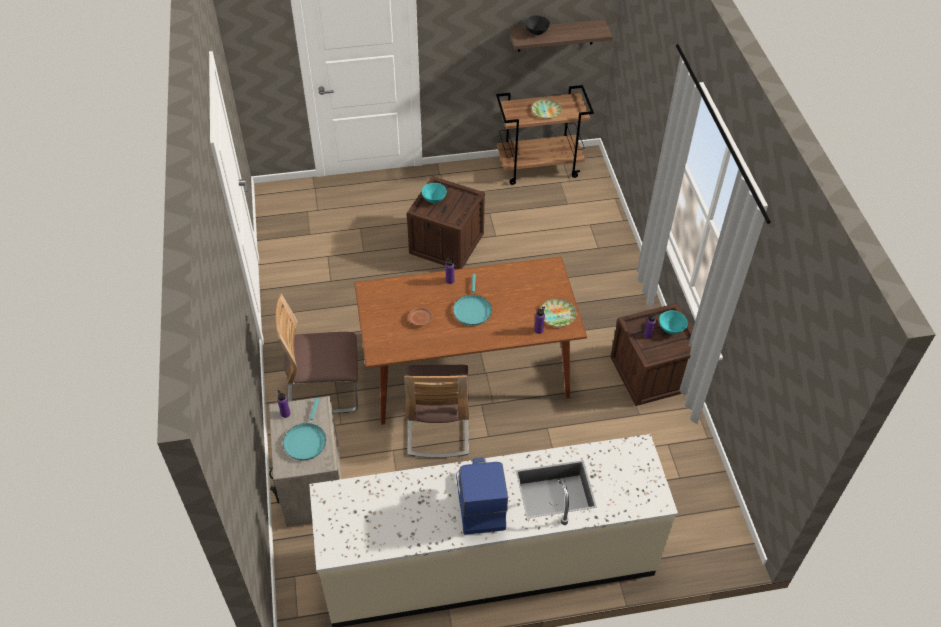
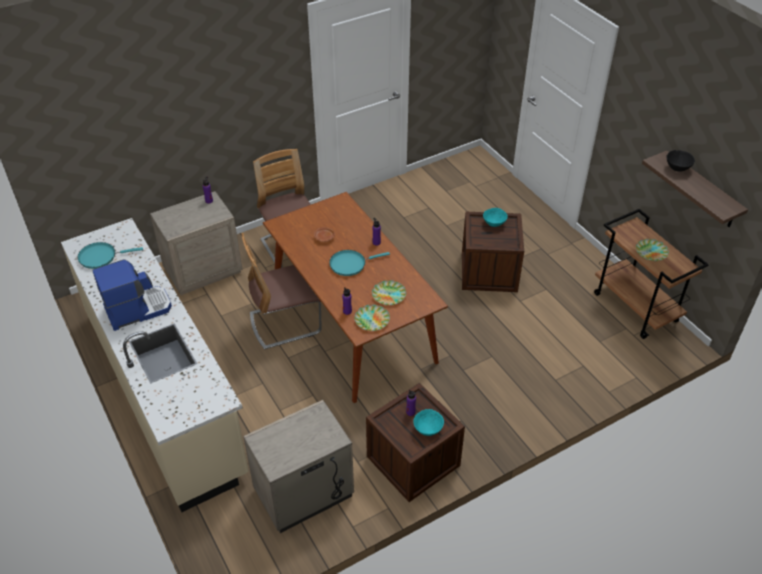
camera: 70 degrees right, 5 degrees down
(306, 440) = (188, 218): turquoise frying pan -> turquoise frying pan (100, 257)
(529, 292) = (389, 294): none -> plate
(662, 465) = (304, 494): none -> beige nightstand

